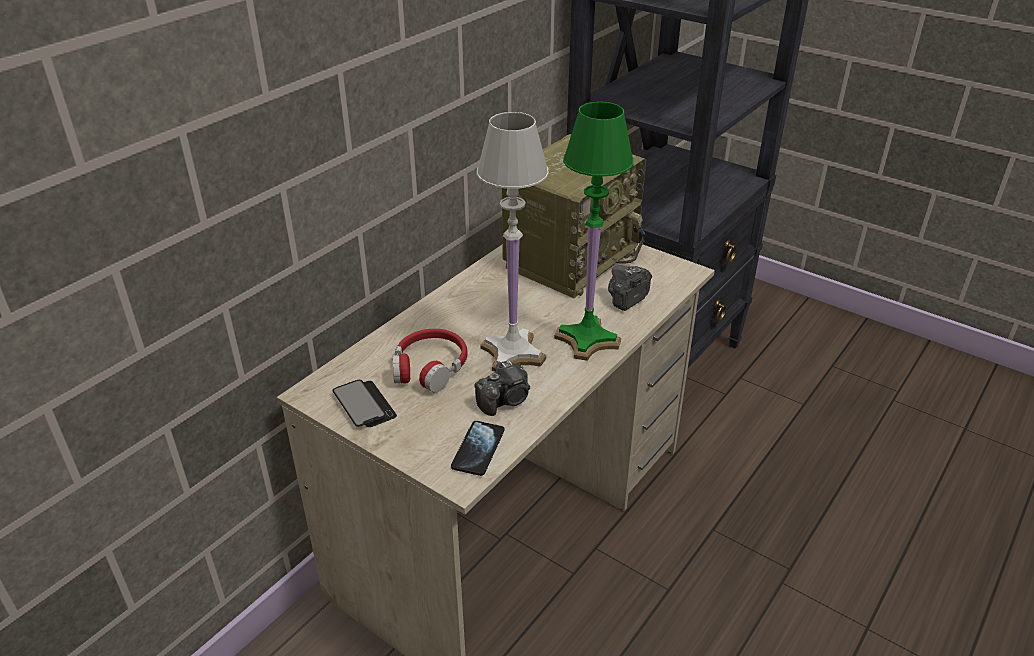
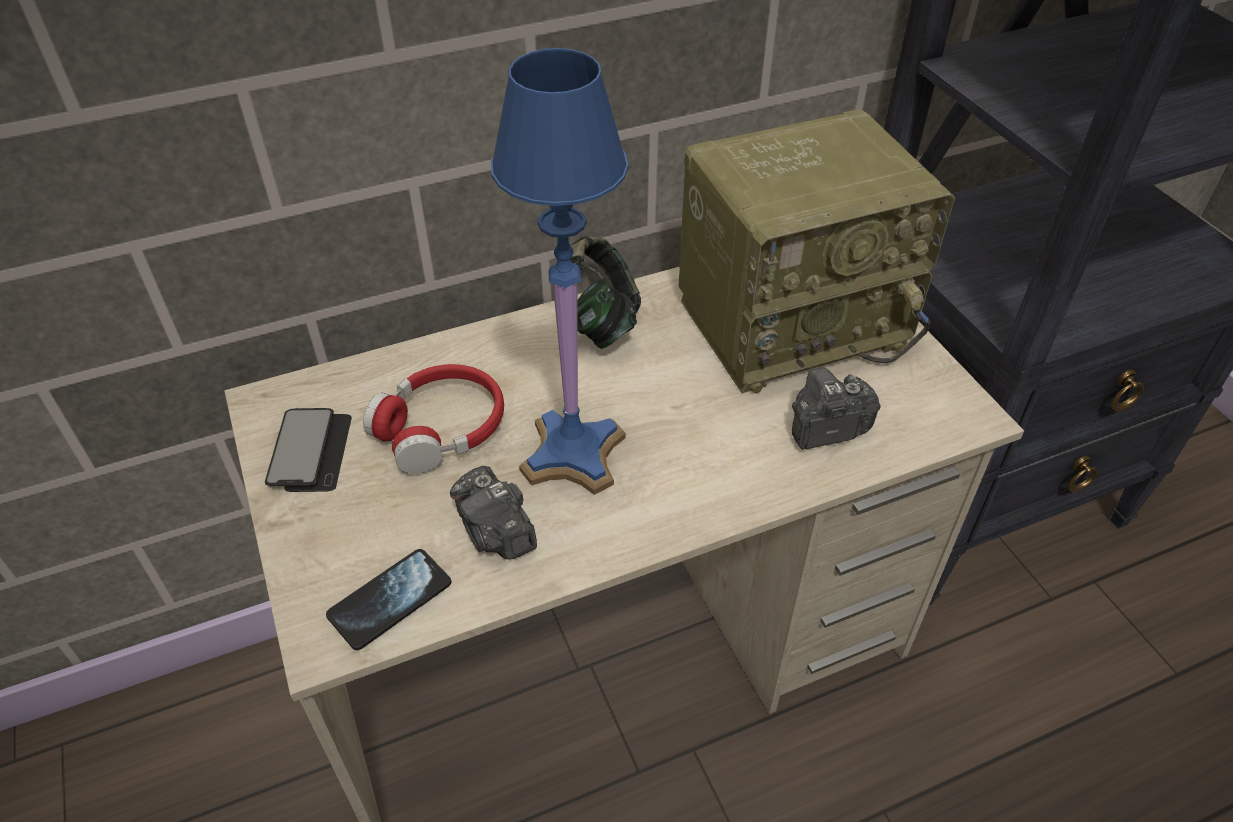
camera: 30 degrees right, 10 degrees up
(471, 291) = (599, 323): none -> headphones
(505, 400) = (495, 532): camera -> camera turned 60 degrees clockwise
(512, 353) = (573, 452): white table lamp -> blue table lamp
(588, 340) = (703, 479): green table lamp -> none

